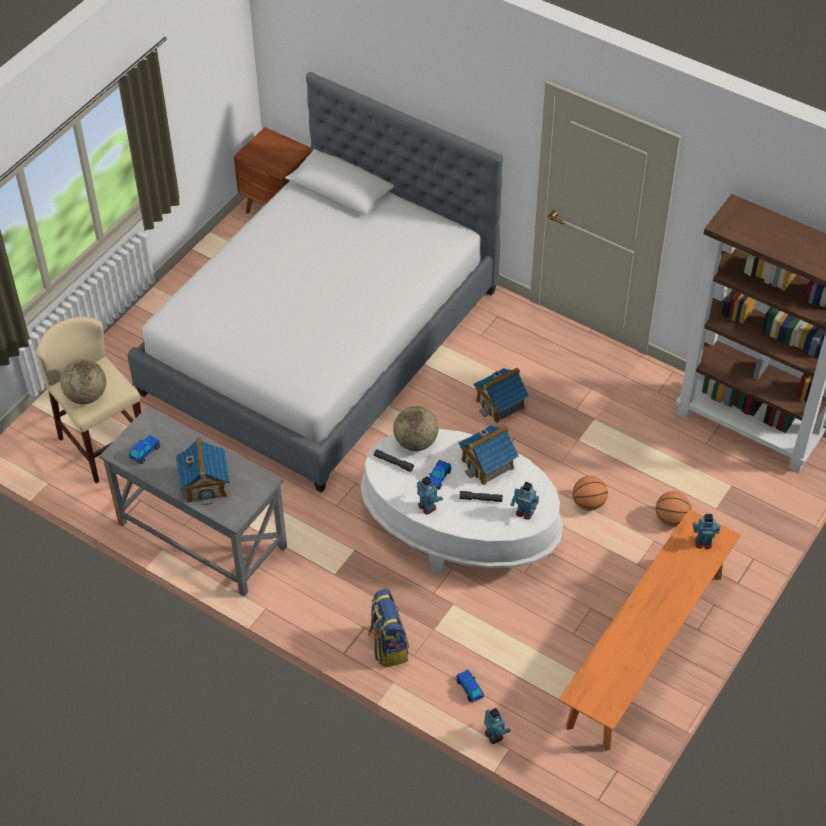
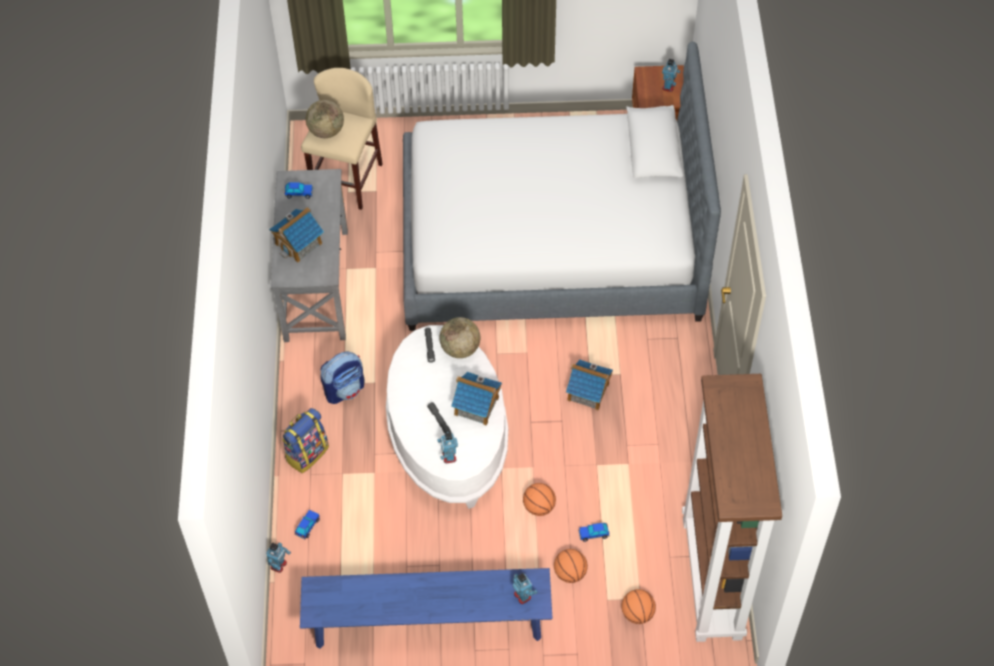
camera: 55 degrees right, 5 degrees up
(342, 577) = (345, 389): none -> backpack
(427, 506) = (405, 391): toy robot -> toy robot (669, 86)
(438, 478) = (438, 383): toy car -> toy car (593, 534)
(646, 650) = (428, 624): orange bench -> blue bench
(744, 496) = (637, 614): none -> basketball

